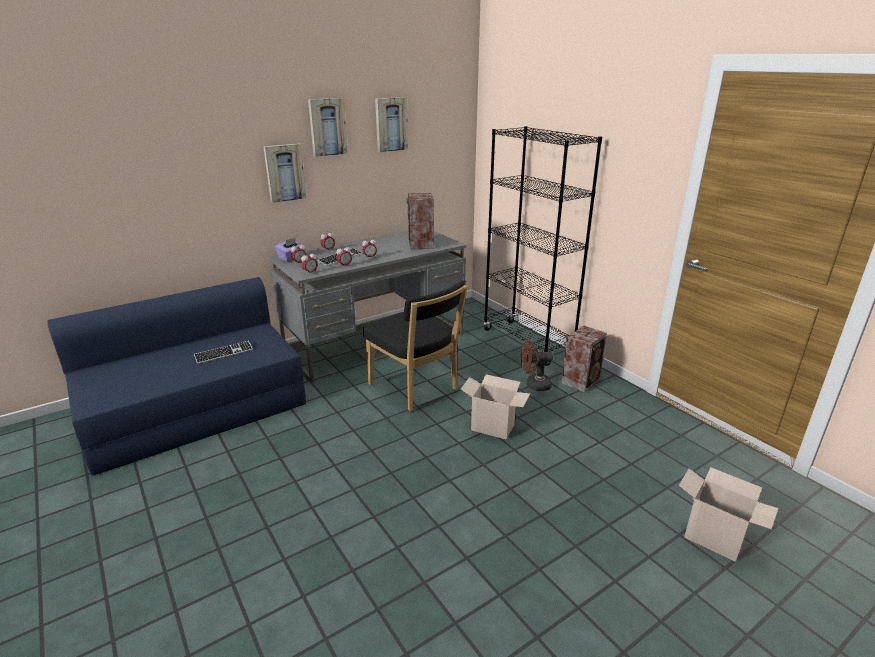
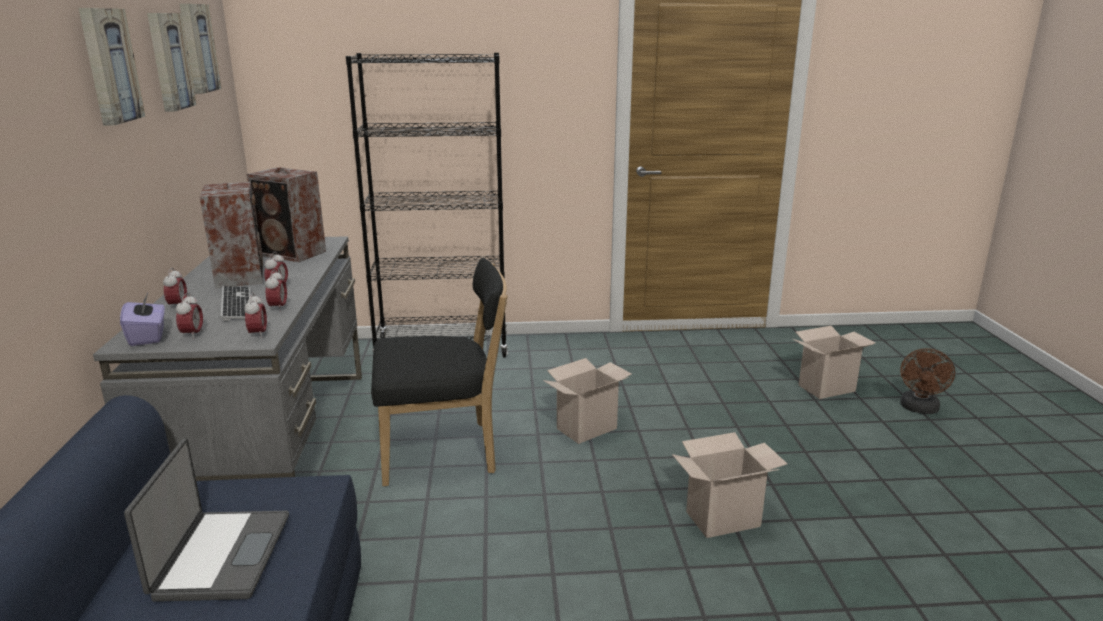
camera: 60 degrees left, 5 degrees down
(224, 353) = (220, 556): keyboard -> laptop
(284, 172) = (75, 165): picture -> picture (197, 48)
(440, 520) = (723, 518): none -> cardboard box
(534, 385) = (534, 377): brown fan -> brown fan (919, 409)
(581, 380) = (556, 351): speaker -> speaker (241, 276)

